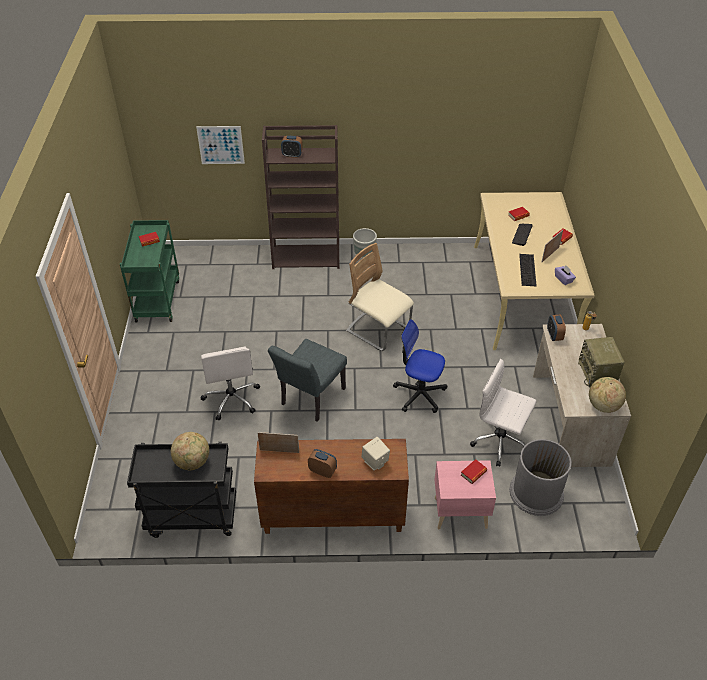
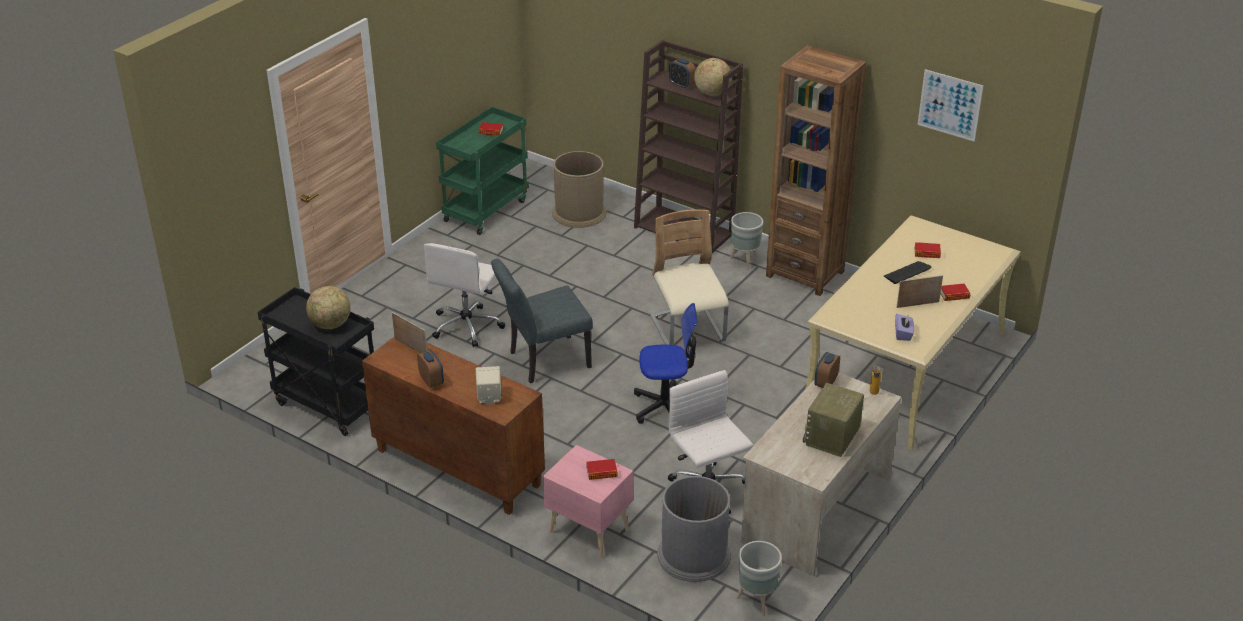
camera: 35 degrees right, 10 degrees down
(220, 145) = (616, 51): picture -> picture (949, 105)
(225, 273) = (579, 213): none -> brown trash can
(407, 256) = (805, 274): none -> brown bookcase
(419, 394) = (666, 408): office chair -> office chair turned 120 degrees clockwise
(528, 270) = (870, 309): keyboard -> none
(600, 504) = (756, 602): none -> grey planter
(603, 406) = (800, 468): globe -> globe (712, 93)

